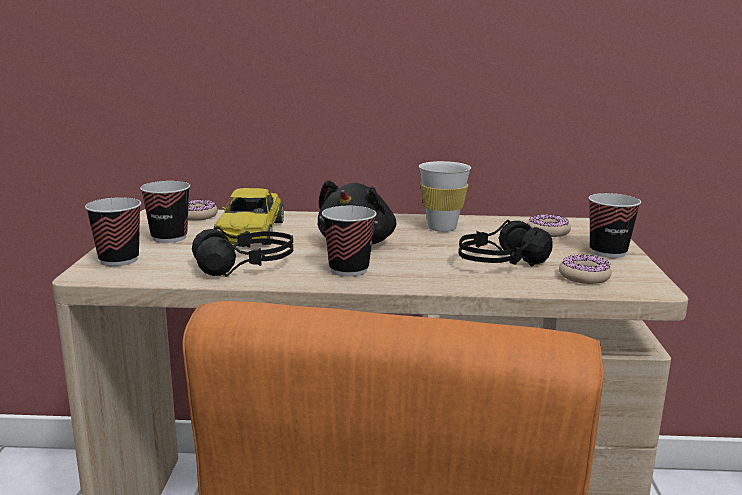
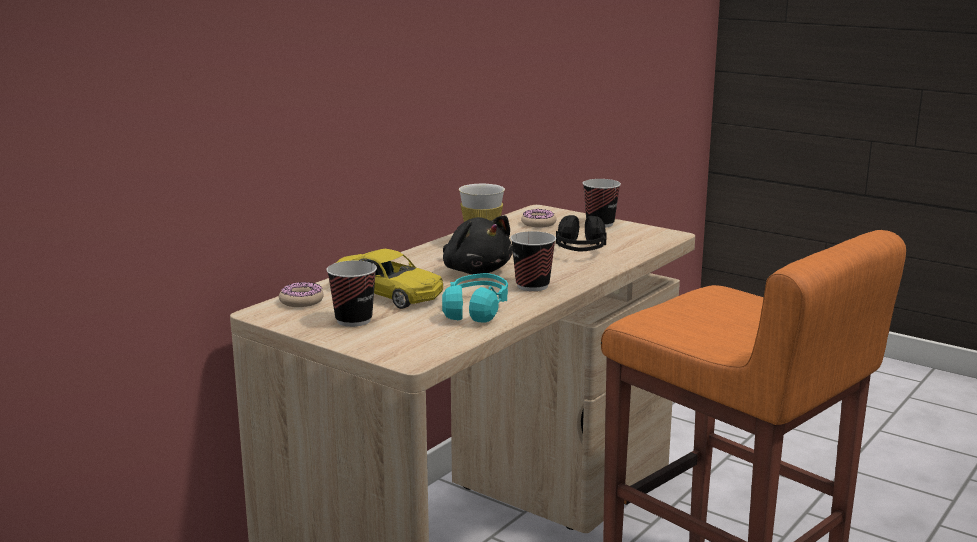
camera: 55 degrees left, 0 degrees up
(119, 260) = (390, 345): cup -> none
(245, 266) = (476, 310): black headphones -> turquoise headphones
(584, 276) = (632, 241): donut -> none

